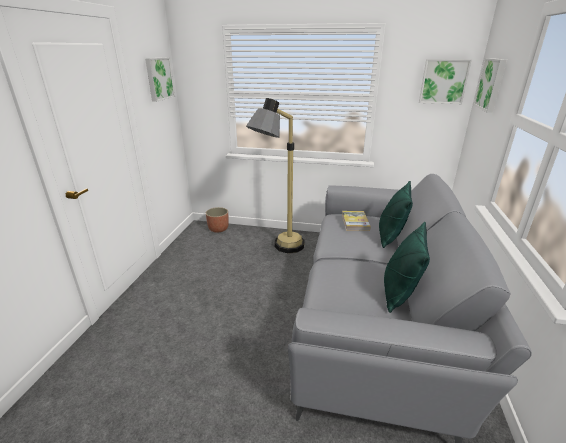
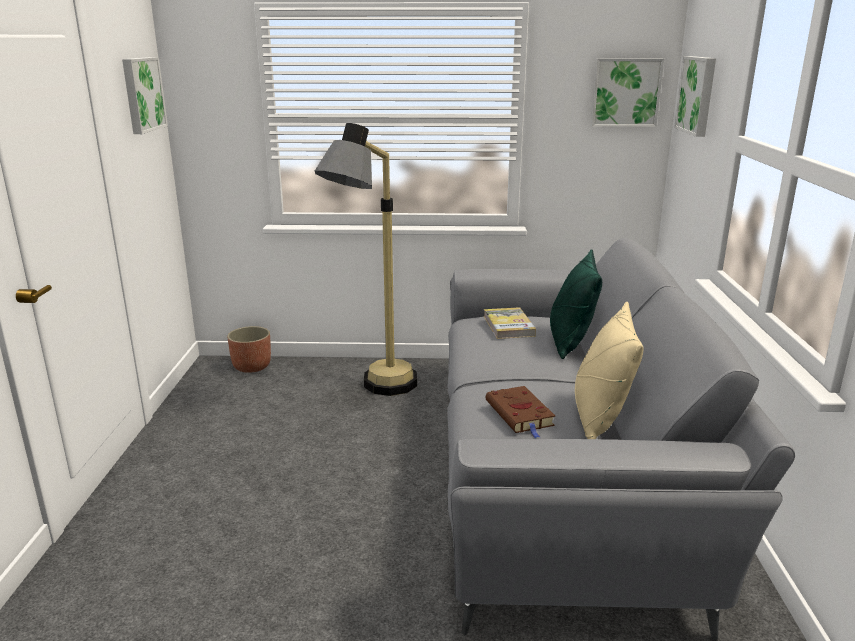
camera: 10 degrees left, 5 degrees down
(348, 286) = (520, 415): none -> brown book
(399, 293) = (599, 417): green pillow -> beige pillow

